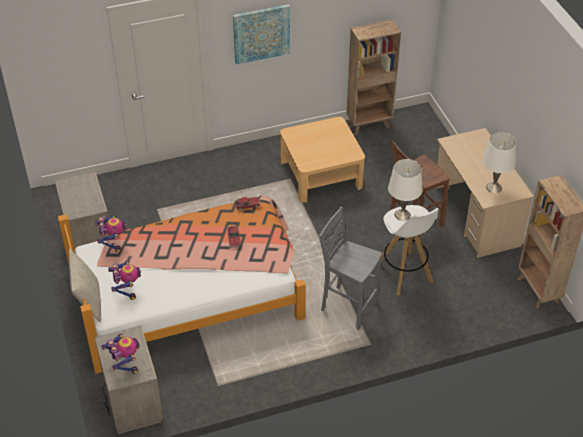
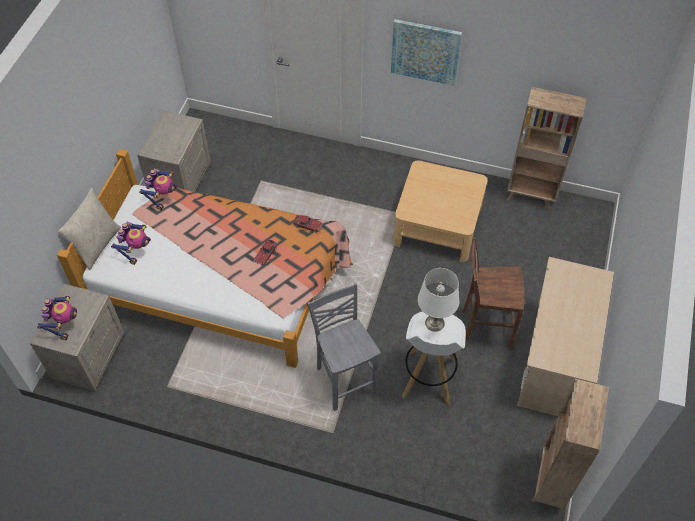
camera: 35 degrees right, 10 degrees up
(494, 187) = (560, 347): white table lamp -> none

